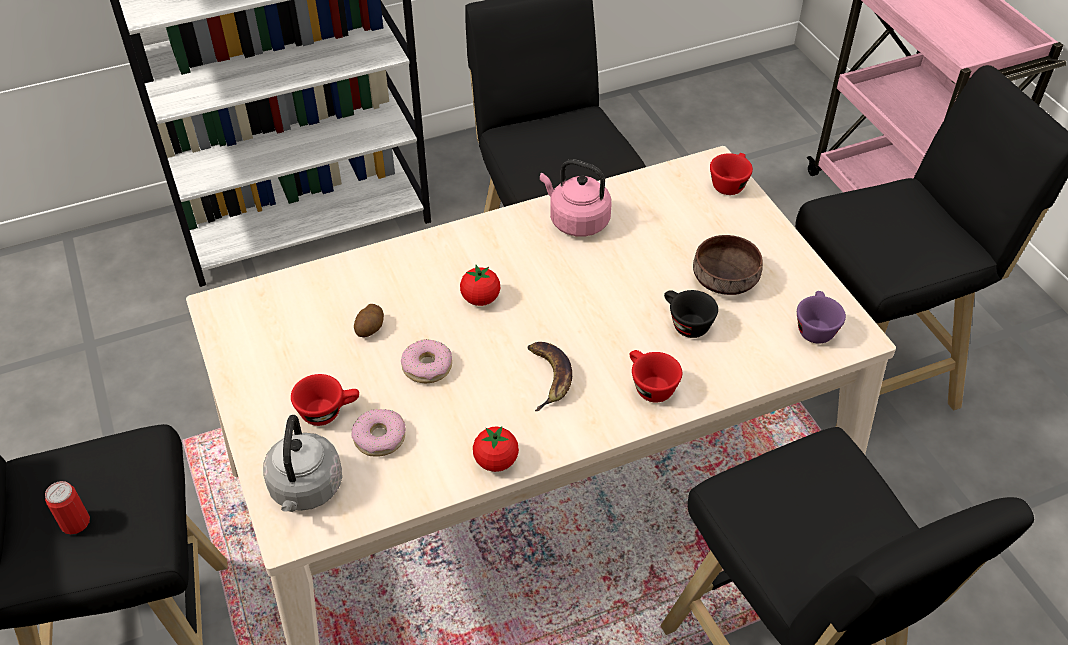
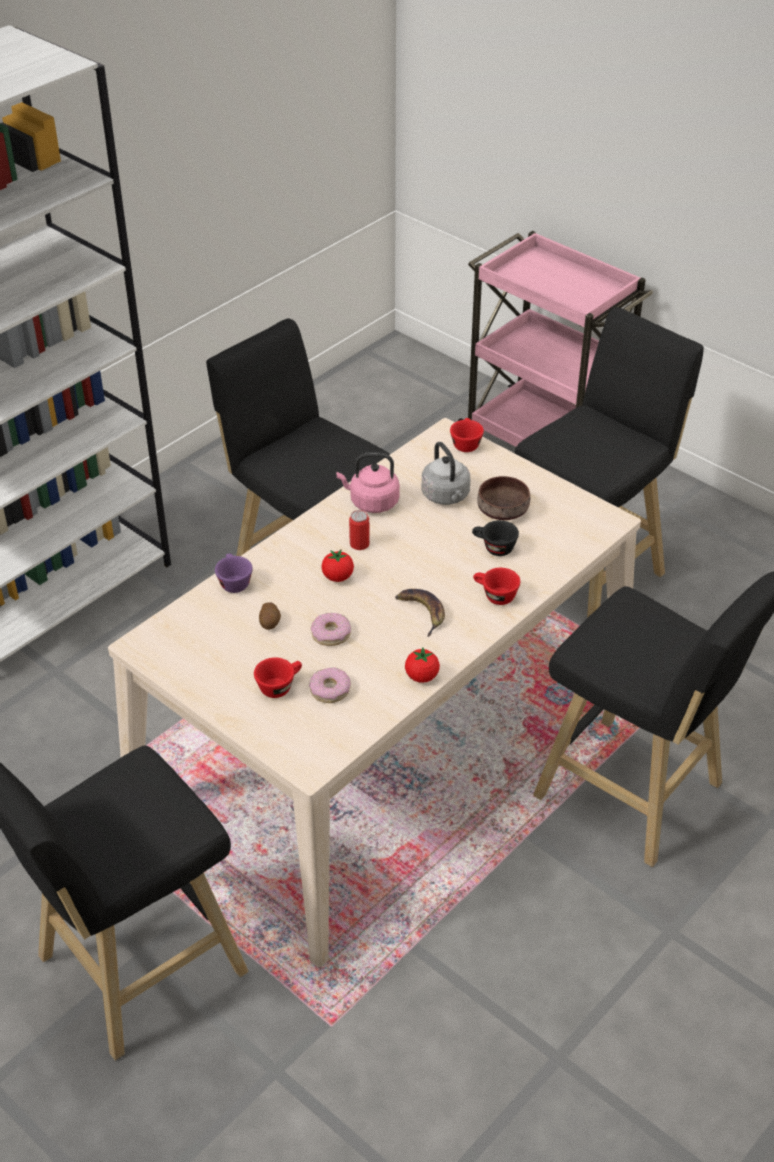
camera: 25 degrees left, 5 degrees down
(75, 522) = (131, 828): can -> can (359, 544)
(305, 490) = (301, 740): grey kettle -> grey kettle (446, 496)
(814, 327) = (581, 523): purple cup -> purple cup (233, 582)

